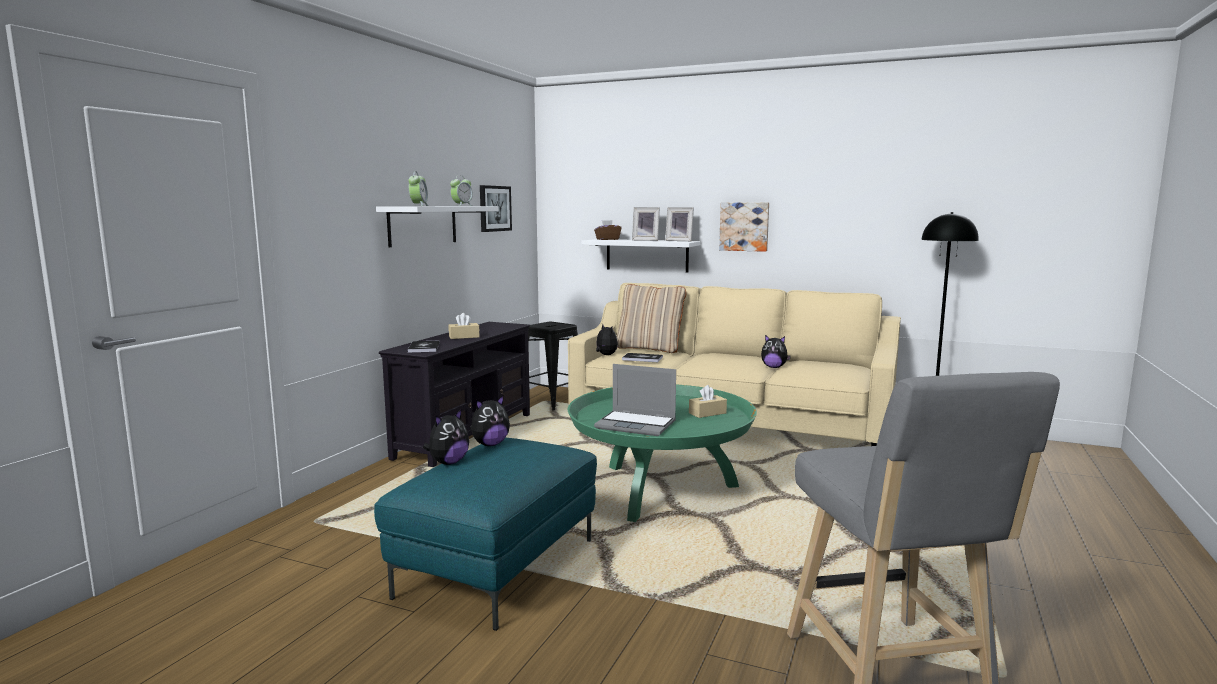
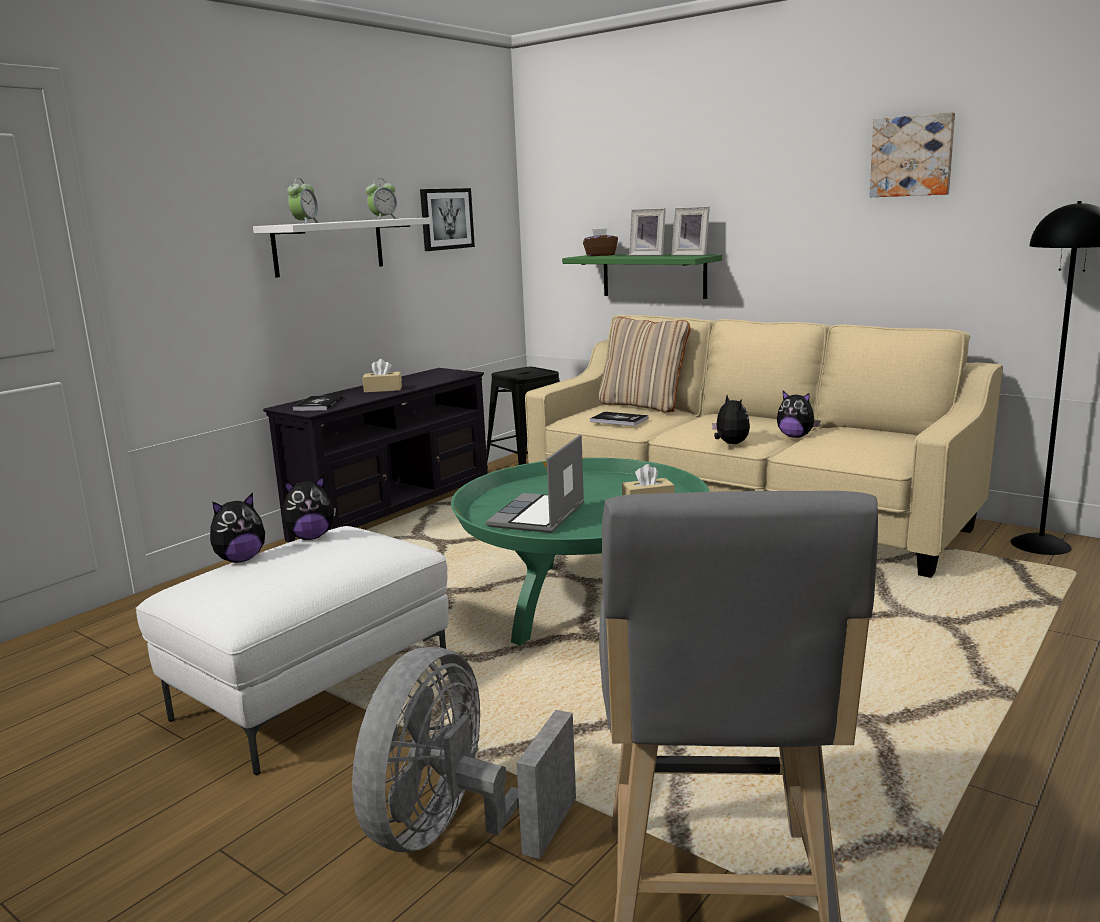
camera: 15 degrees right, 5 degrees up
(497, 567) = (313, 692): turquoise ottoman -> white ottoman
(605, 355) = (577, 414): plush toy -> plush toy (730, 444)
(637, 425) = (538, 516): laptop -> laptop turned 75 degrees clockwise
(647, 255) = (654, 276): white shelf -> green shelf
(679, 650) = (455, 831): none -> grey fan
(744, 226) = (781, 232): picture -> picture (912, 156)

